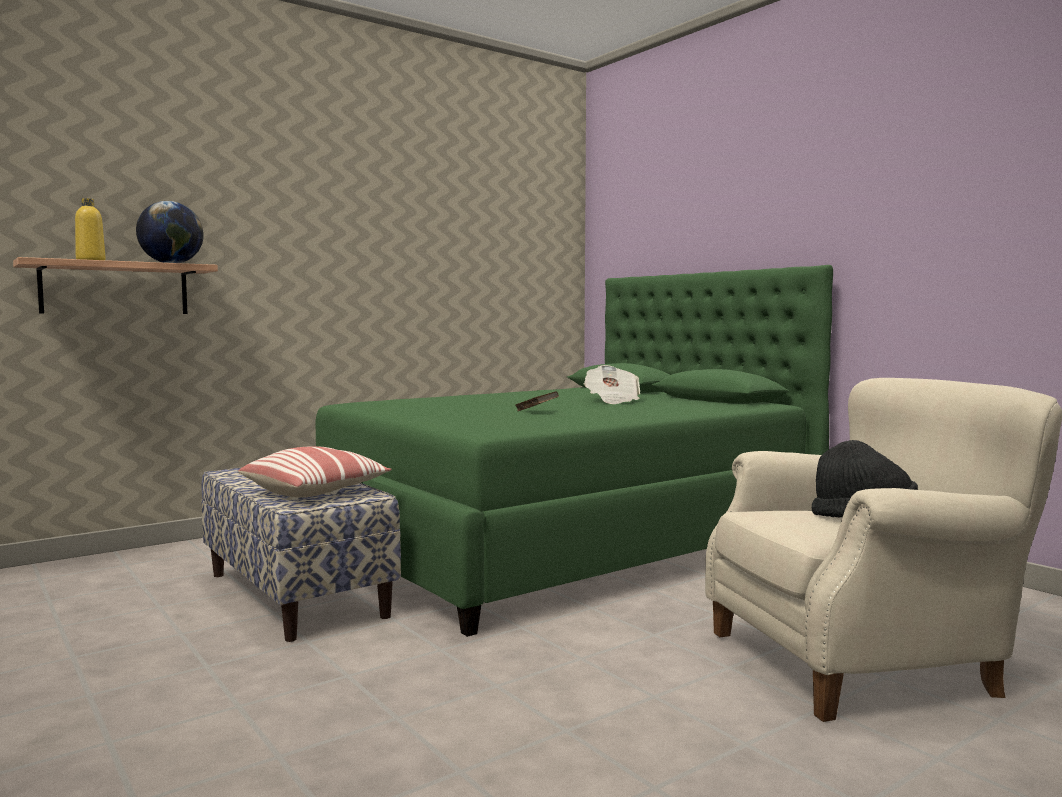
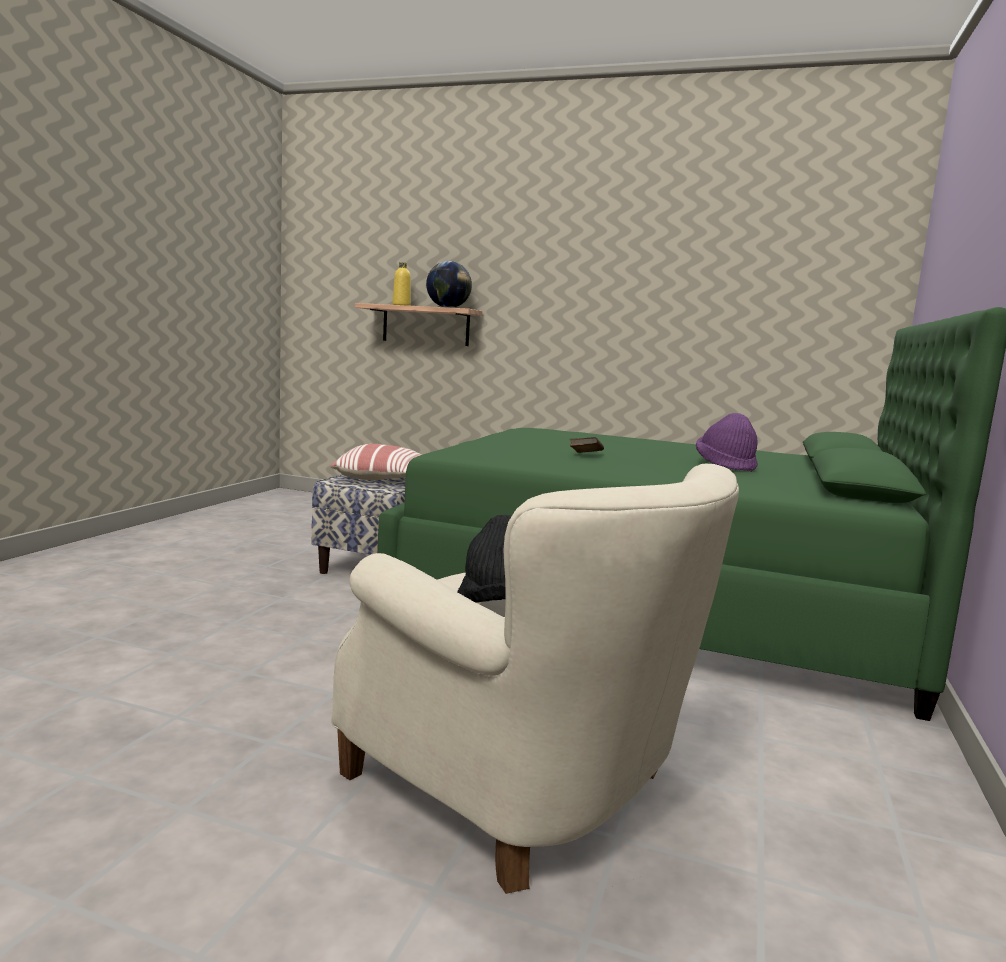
camera: 55 degrees right, 5 degrees up
(612, 401) = (725, 466): newspaper -> purple hat

